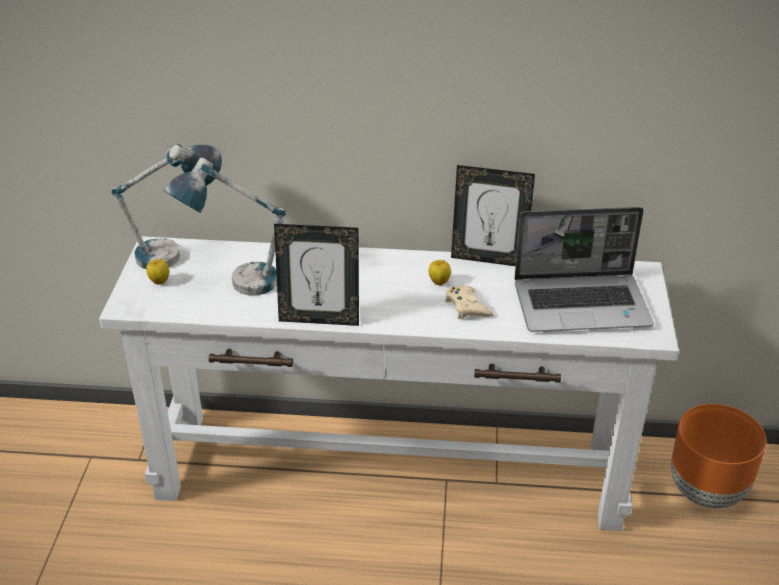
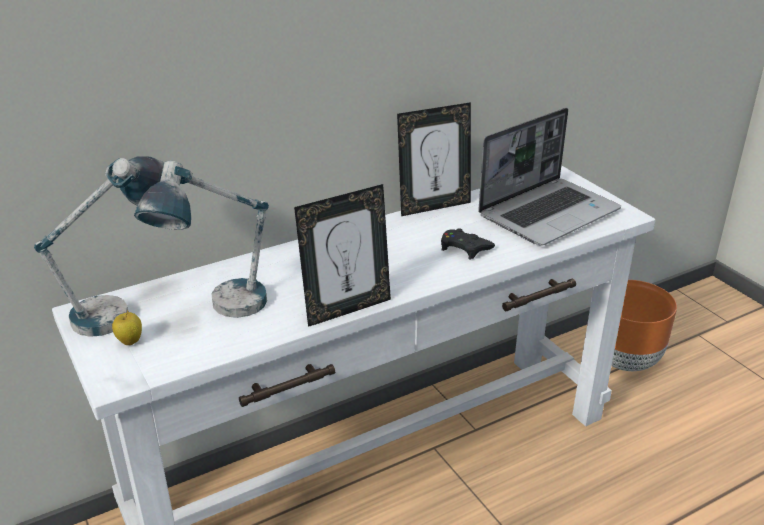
camera: 35 degrees left, 5 degrees down
(439, 282) = (416, 238): apple -> none
(467, 307) = (464, 248): beige game controller -> black game controller

